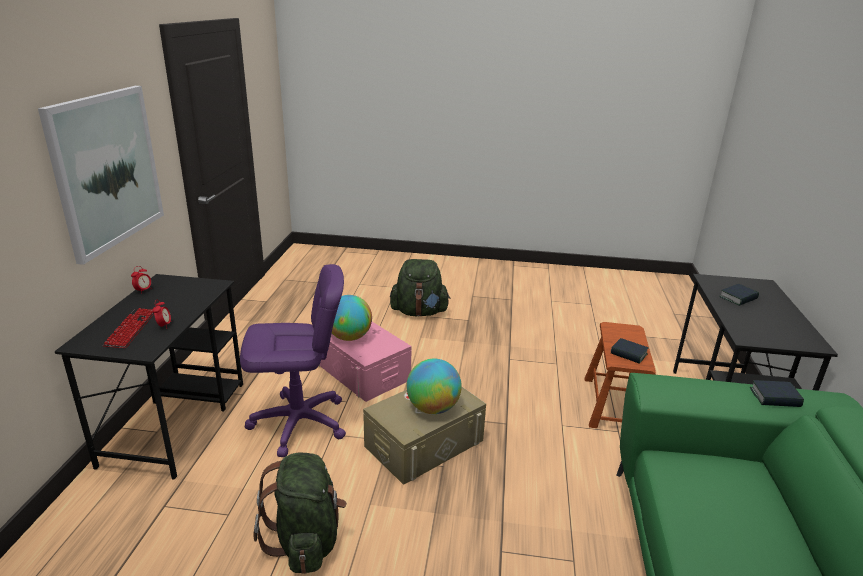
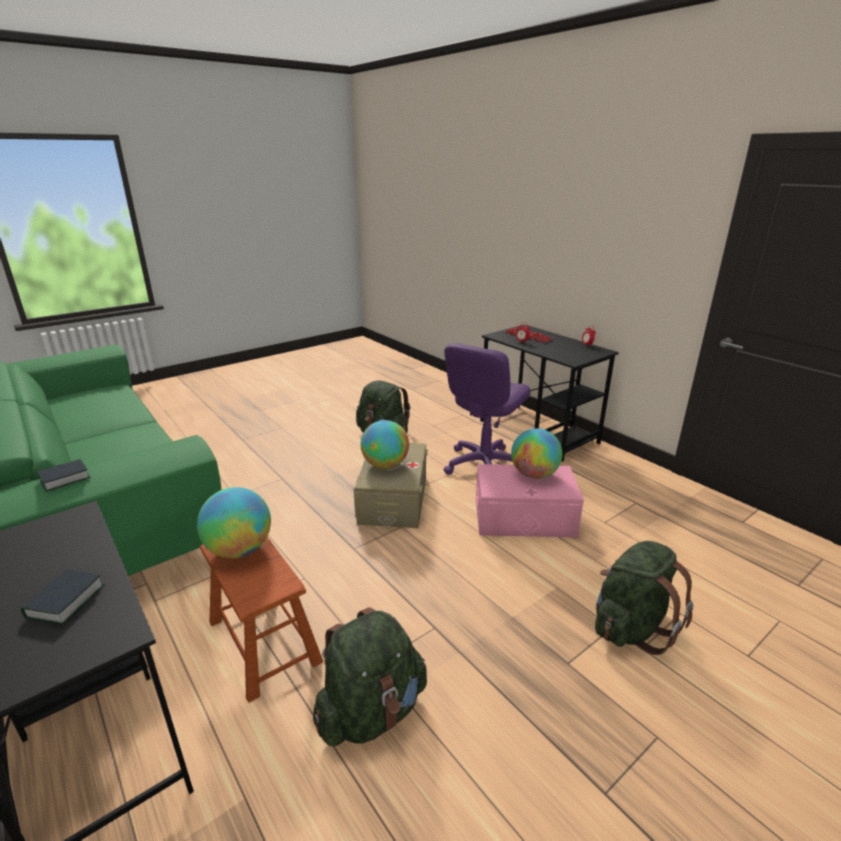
camera: 135 degrees right, 0 degrees up
(107, 170) = (611, 247): picture -> none
(575, 352) = (372, 712): none -> green backpack
(628, 354) = (239, 549): book -> globe

